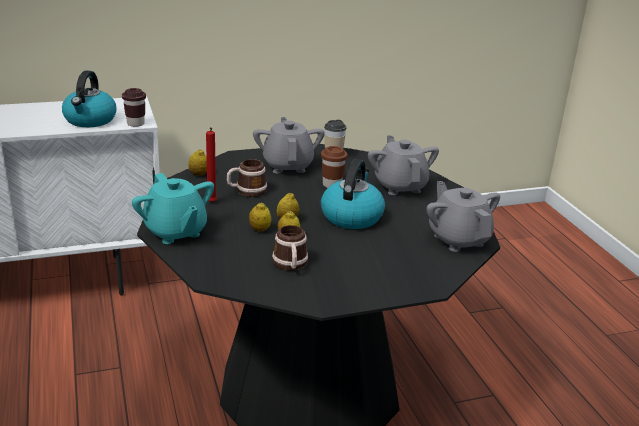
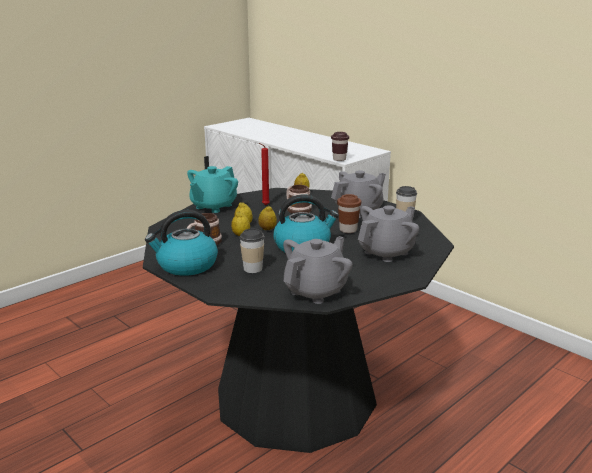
camera: 65 degrees right, 5 degrees down
(90, 120) = (324, 150): kettle -> kettle (186, 265)
(385, 255) = (253, 268): none -> cup

